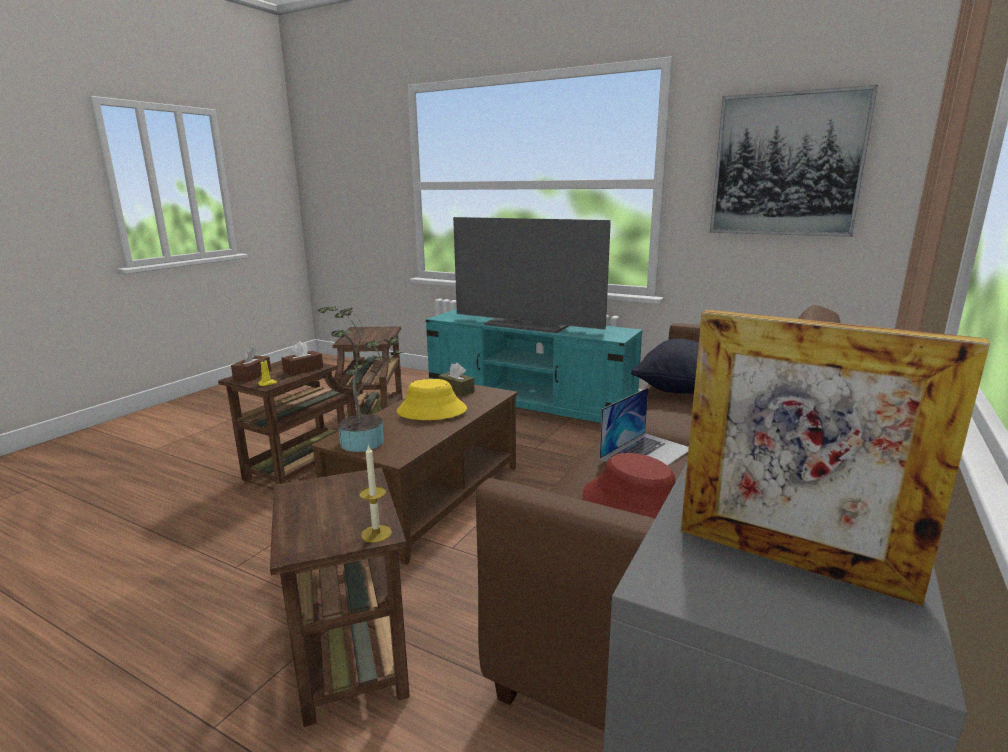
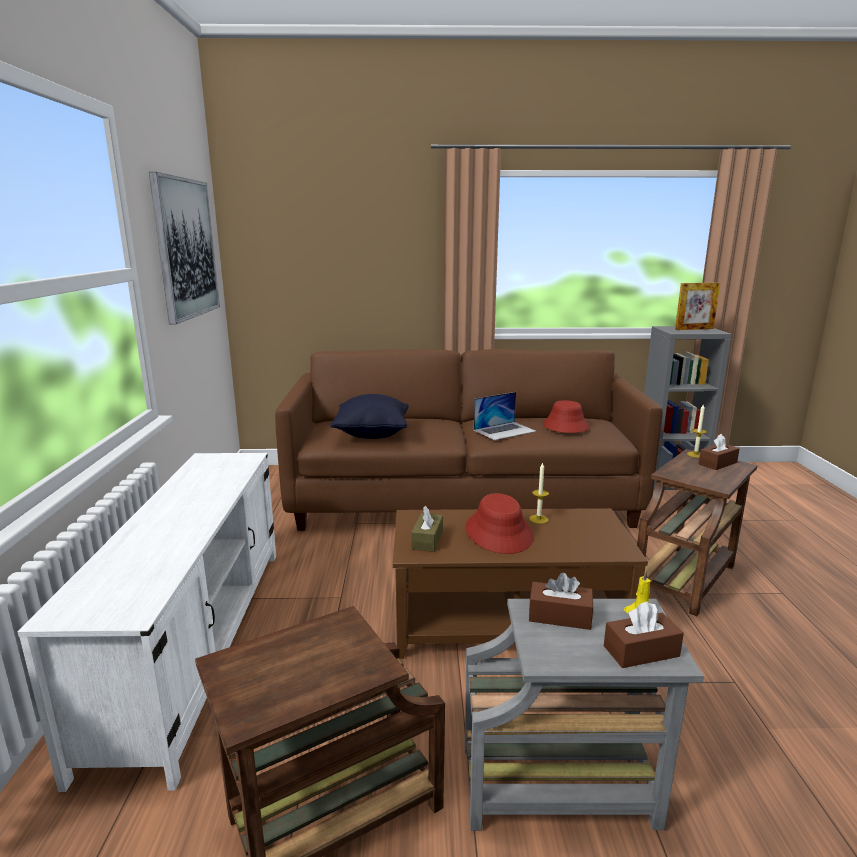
camera: 120 degrees left, 0 degrees up
(301, 467) = (563, 786): brown side table -> grey side table
(329, 532) = (717, 463): none -> brown tissue box
(367, 441) = (598, 537): potted plant -> none
(429, 430) = (538, 519): none -> candle
(431, 411) = (499, 533): yellow hat -> red hat
(529, 325) = (187, 514): television -> none
(529, 407) = (196, 642): turquoise tv stand -> white tv stand
(646, 453) = (504, 430): laptop -> laptop turned 135 degrees clockwise
(791, 560) = (694, 329): picture frame -> picture frame turned 75 degrees clockwise

